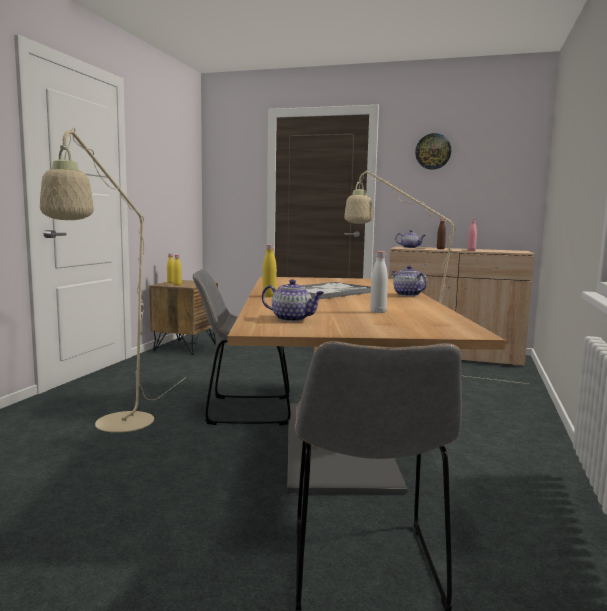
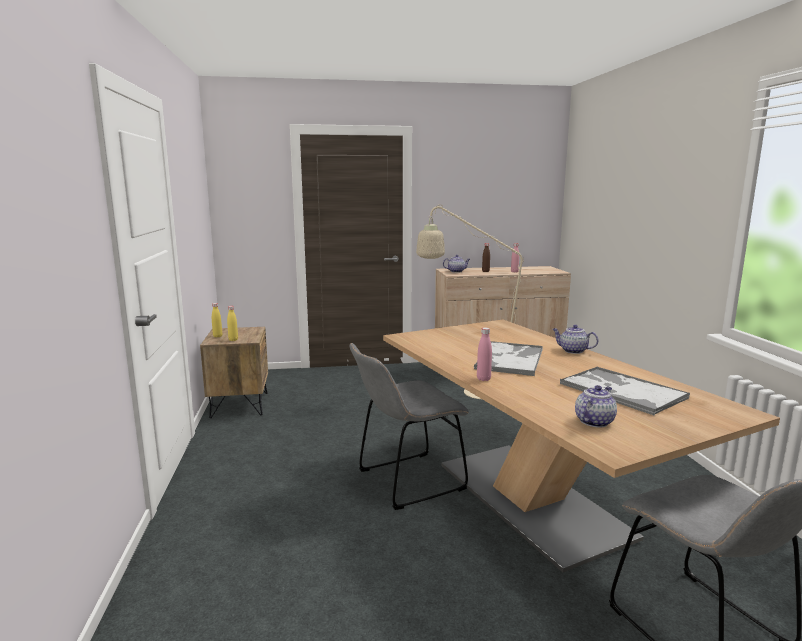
camera: 25 degrees left, 5 degrees up
(117, 427) = (310, 542): beige floor lamp -> none
(269, 296) = (483, 379): yellow bottle -> pink bottle
(292, 319) = (594, 421): teapot -> teapot turned 45 degrees counterclockwise
(378, 312) = (621, 390): white bottle -> tray
(433, 151) = (466, 175): wall clock -> none

